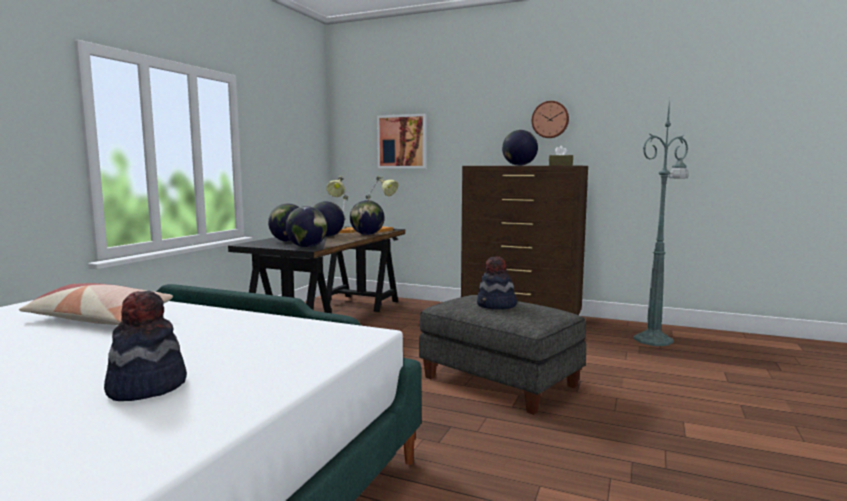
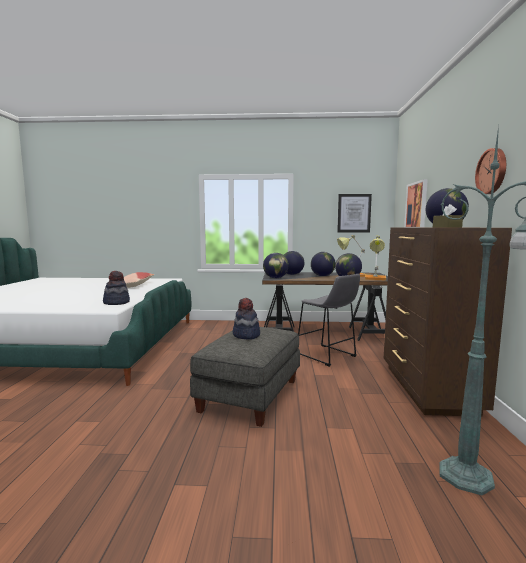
camera: 70 degrees right, 0 degrees up
(146, 386) = (53, 299): hat -> hat (116, 302)
(299, 146) = (354, 213): none -> picture
(412, 331) = (327, 356): none -> grey stool

